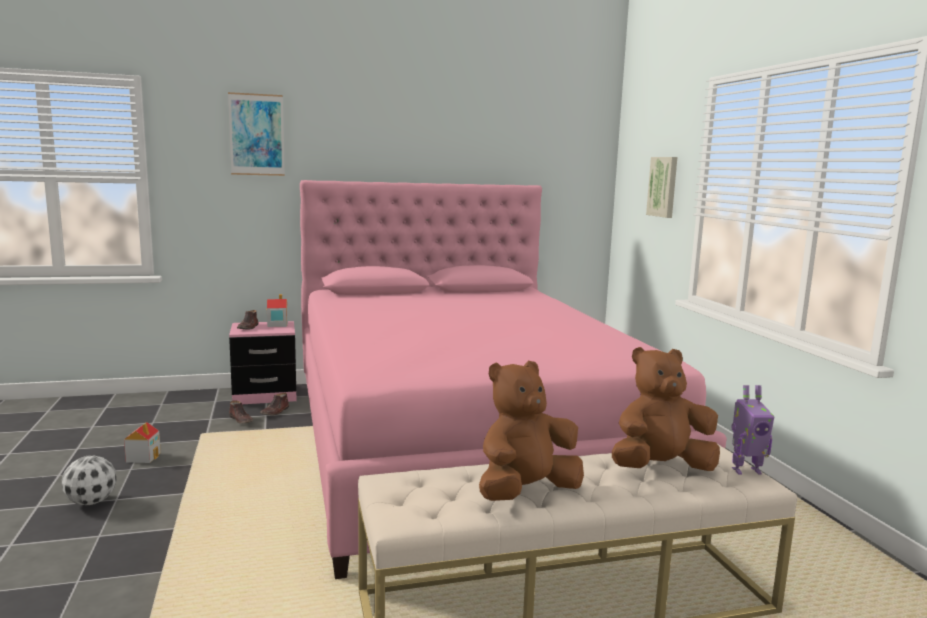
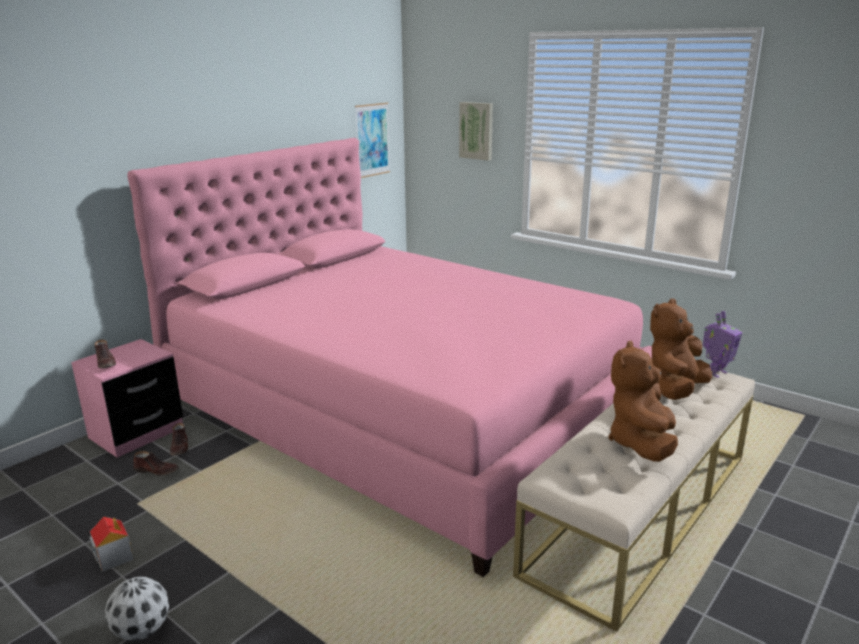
camera: 35 degrees left, 10 degrees up
(257, 135) = (56, 118): picture -> picture (372, 140)
(277, 324) = (132, 349): toy house -> none

